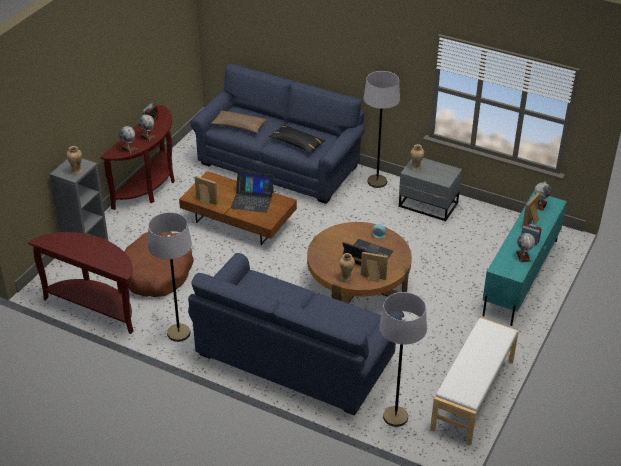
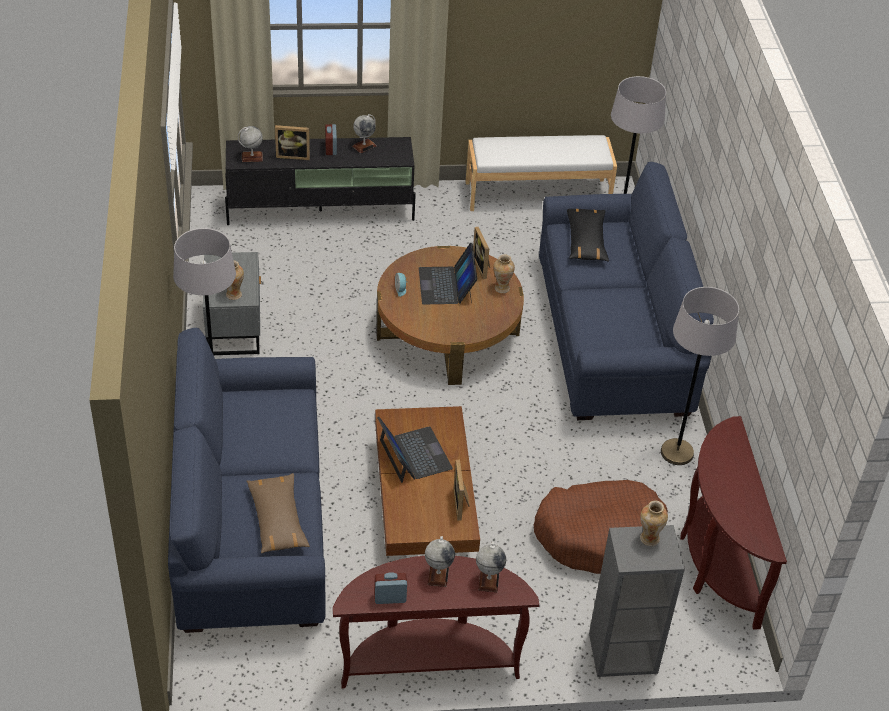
camera: 125 degrees left, 5 degrees up
(297, 143) = (275, 428): black pillow -> black pillow (586, 241)
(520, 277) = (321, 210): turquoise tv stand -> black tv stand

